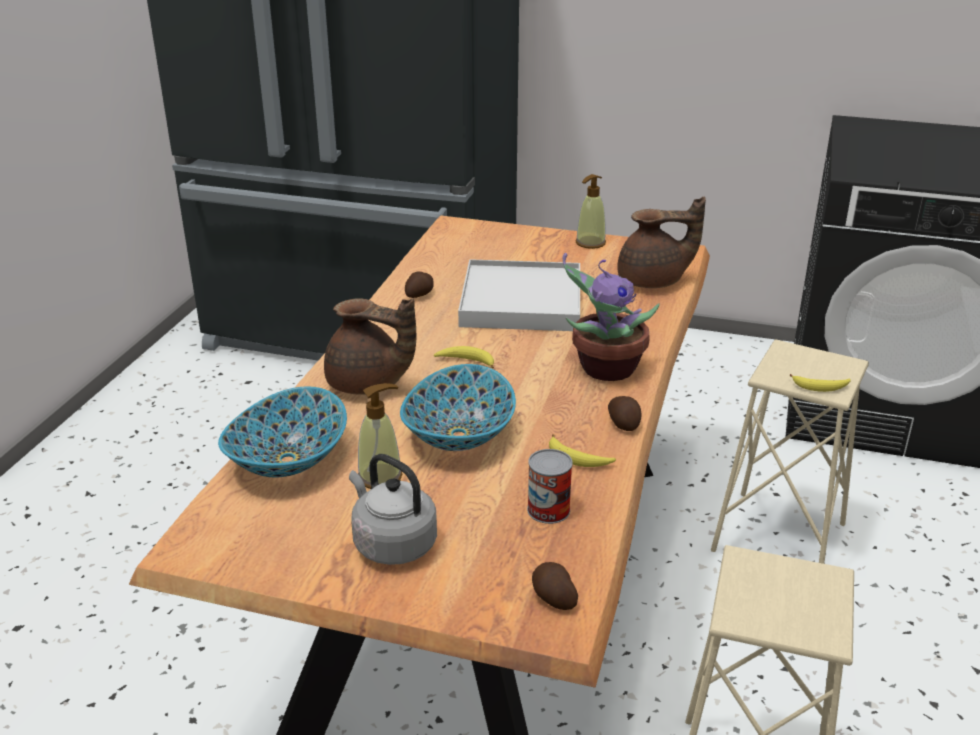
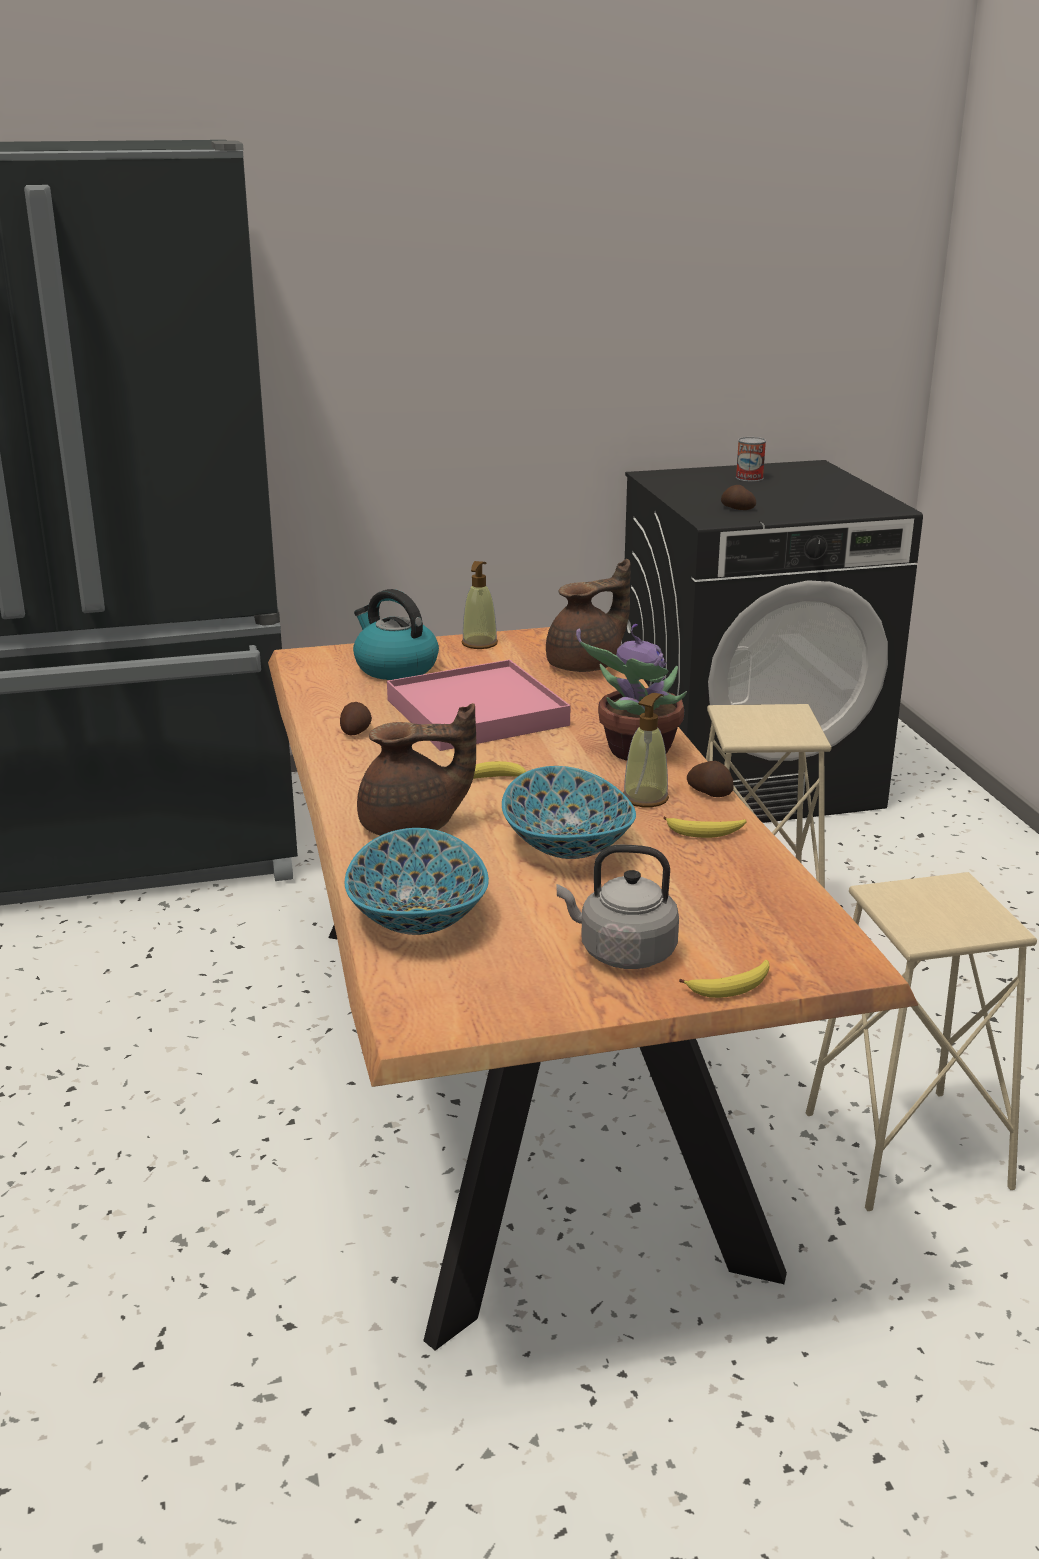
camera: 30 degrees left, 5 degrees down
(380, 477) = (536, 902): soap dispenser -> soap dispenser (645, 798)
(505, 249) = (394, 667): none -> kettle
(522, 302) = (477, 713): white tray -> pink tray
(548, 510) = (731, 880): can -> can (749, 478)
(553, 598) = (821, 945): potato -> potato (737, 509)
(820, 387) = (792, 735): banana -> banana (731, 987)

